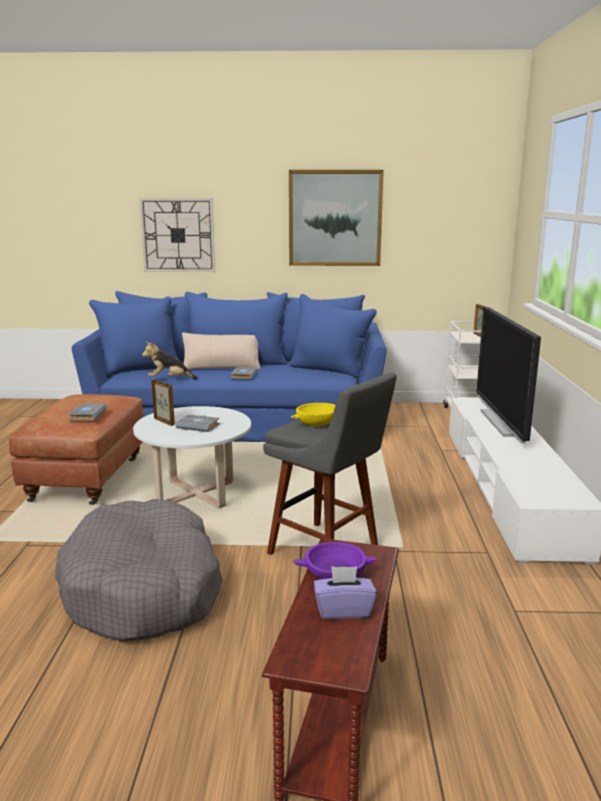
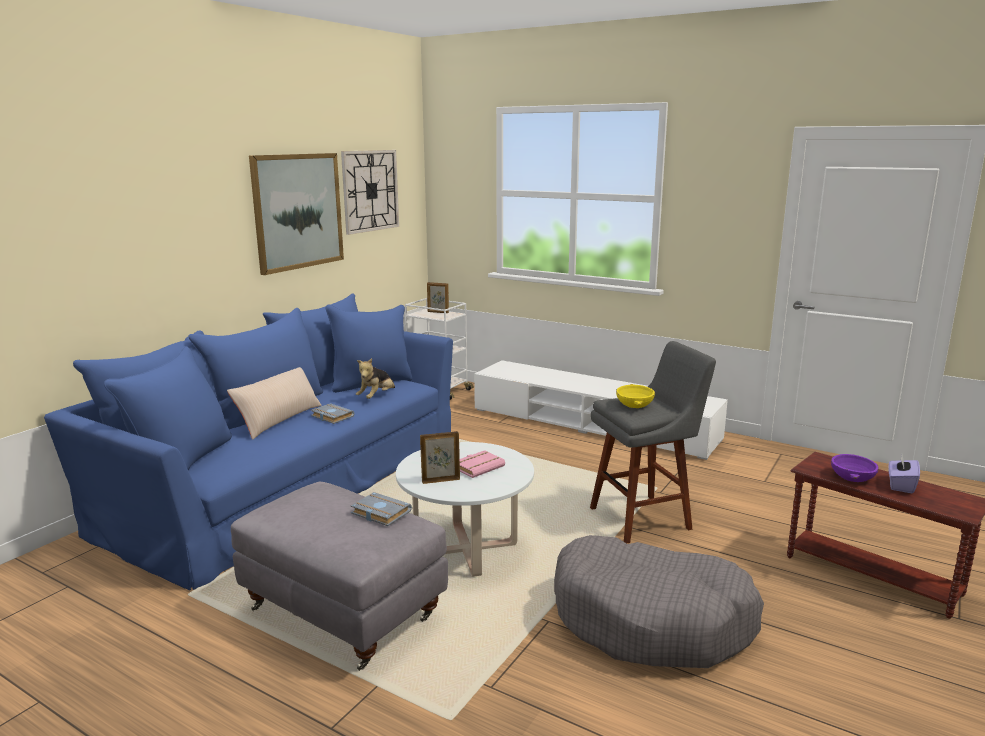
camera: 60 degrees left, 0 degrees up
(88, 481) = (344, 613): brown ottoman -> grey ottoman
(169, 379) = (278, 452): plush toy -> plush toy (376, 397)
(178, 235) = (124, 257): wall clock -> wall clock (370, 191)
(199, 426) = (478, 467): grey book -> pink book
(503, 423) = (554, 376): television -> none

